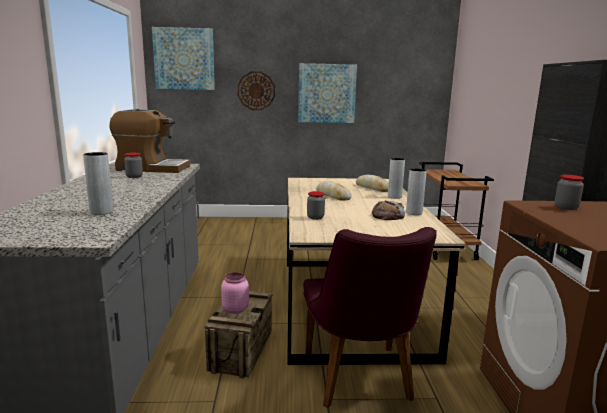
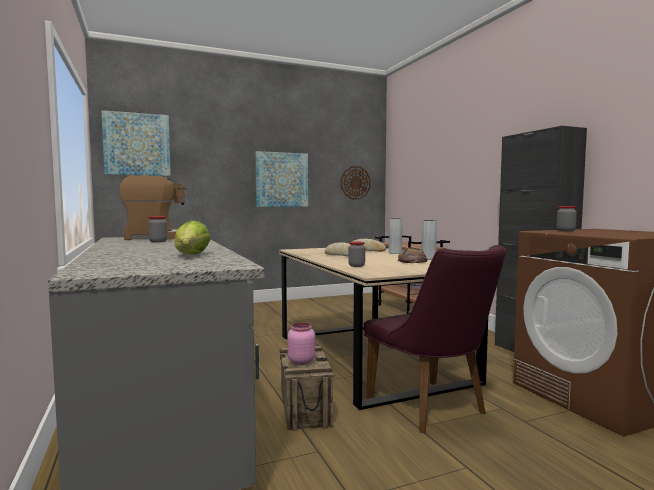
camera: 20 degrees left, 10 degrees down
(101, 212) = (191, 255): grey vase -> lettuce
(256, 91) = (214, 177): wall clock -> wall clock (355, 182)

